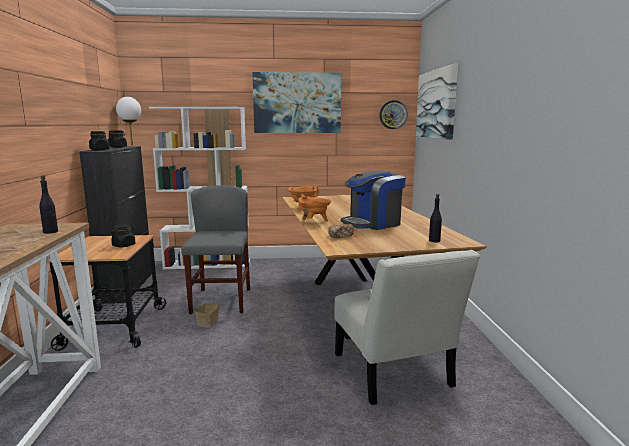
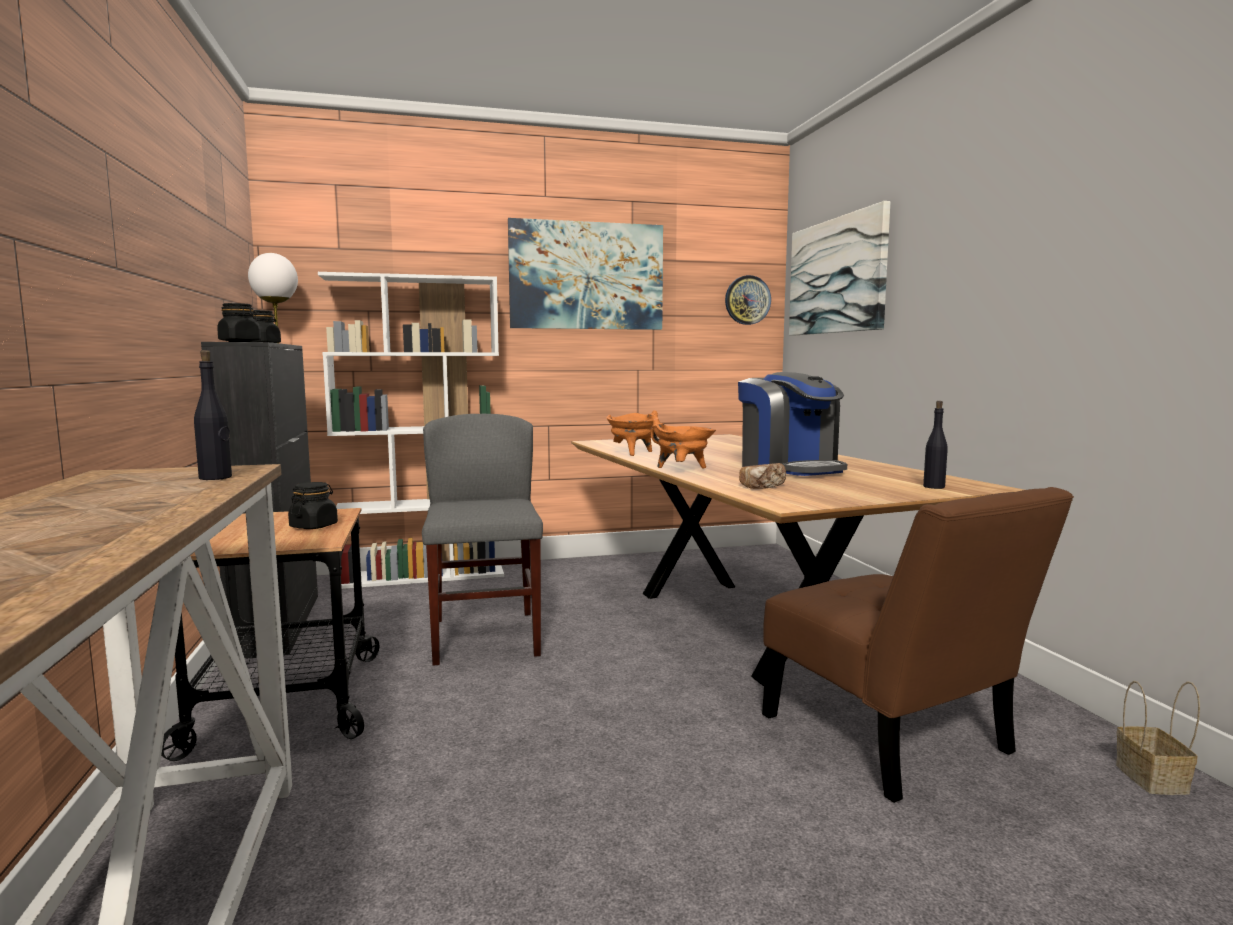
camera: 10 degrees left, 5 degrees down
(208, 323) = (481, 678): basket -> basket (1154, 780)
(373, 223) = (789, 469): coffee machine -> coffee machine turned 75 degrees counterclockwise
(394, 374) = (893, 741): white chair -> brown chair

